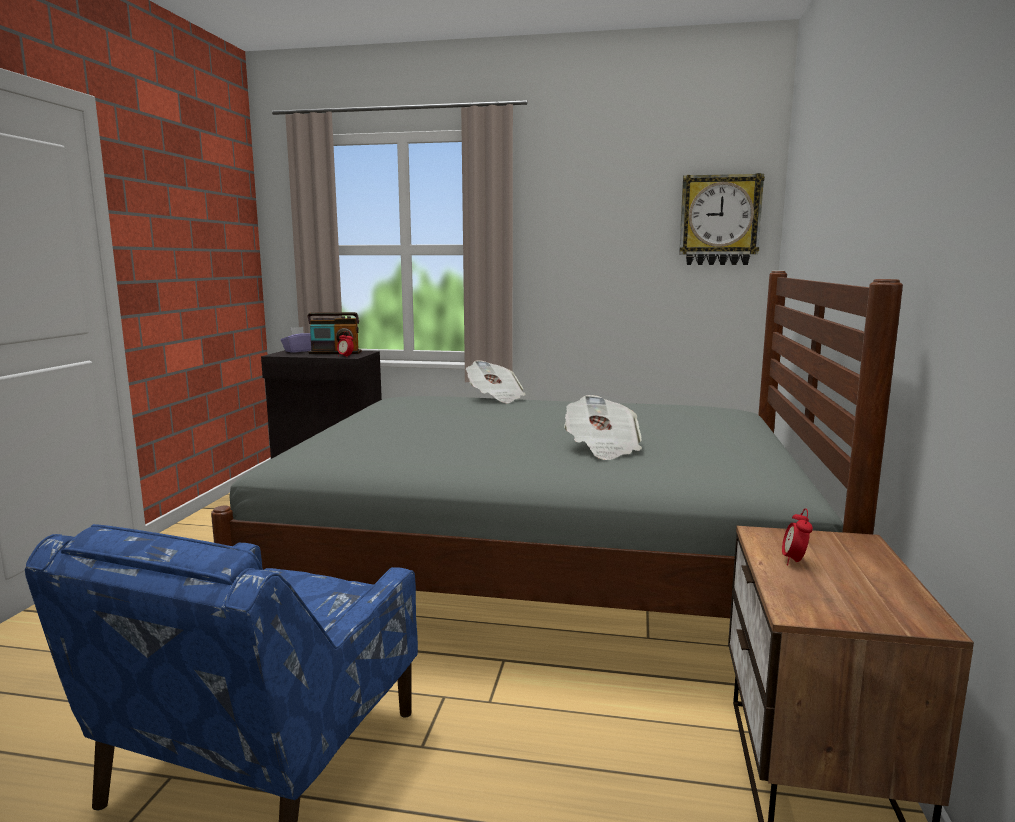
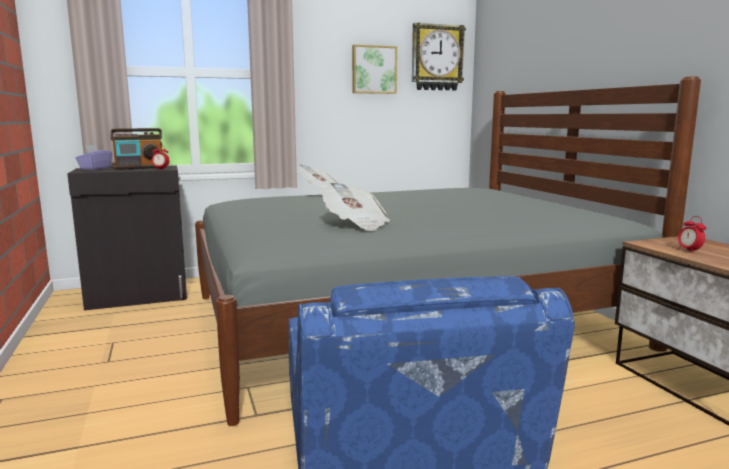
camera: 30 degrees left, 0 degrees up
(602, 448) = (480, 211): newspaper -> newspaper (355, 224)
(624, 240) = (373, 70): none -> picture

